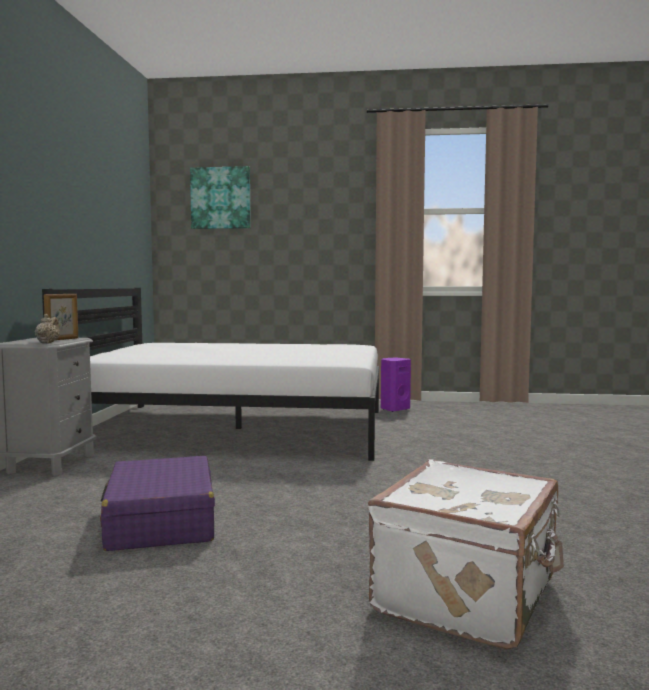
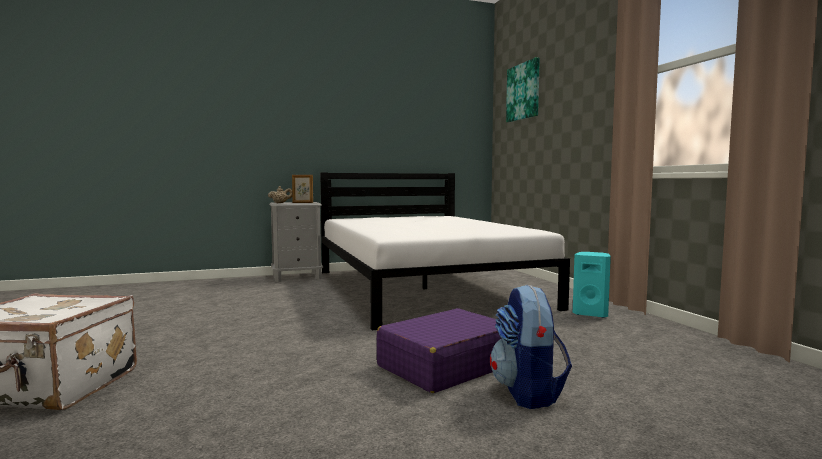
camera: 65 degrees right, 0 degrees up
(161, 521) = (200, 308): purple suitcase -> purple suitcase (445, 365)
(394, 409) = (591, 314): purple speaker -> turquoise speaker
(547, 447) = (528, 393): none -> backpack

